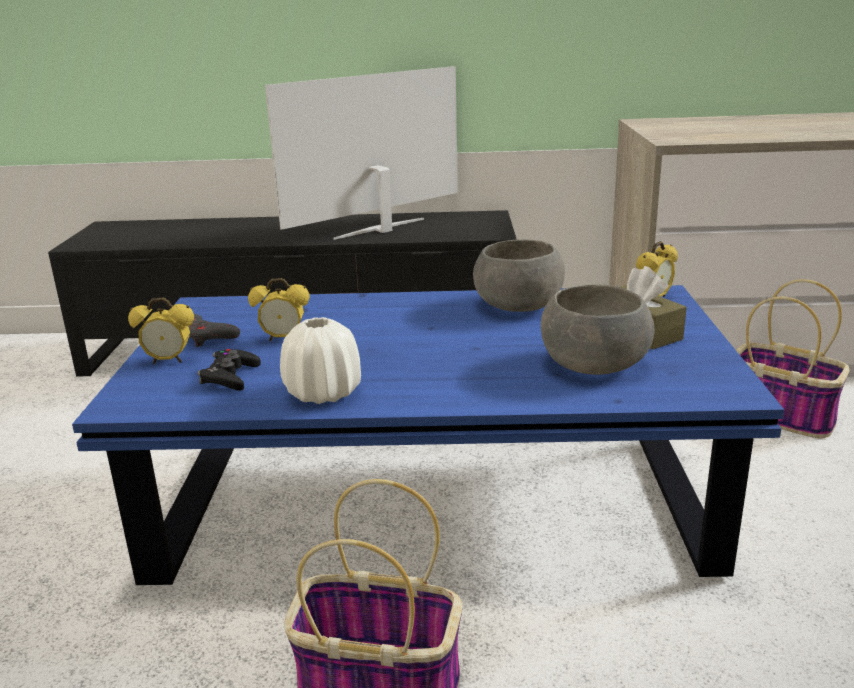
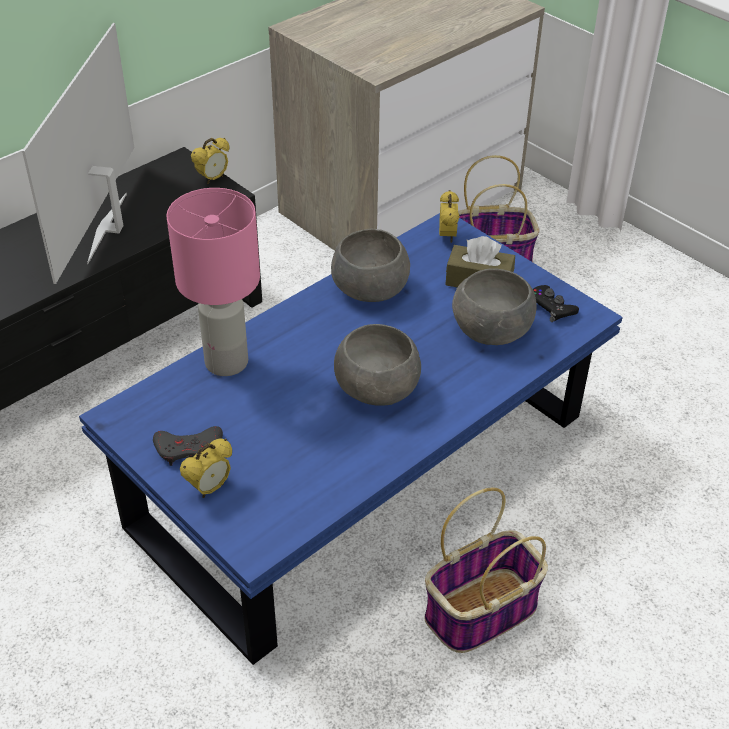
camera: 45 degrees left, 20 degrees up
(230, 377) = (285, 475): black game controller -> black game controller (551, 308)
(283, 339) = (257, 416): alarm clock -> alarm clock (213, 179)
(322, 306) = (227, 363): none -> pink table lamp
(323, 393) = (371, 452): white vase -> none
(408, 359) = (378, 388): none -> grey bowl

